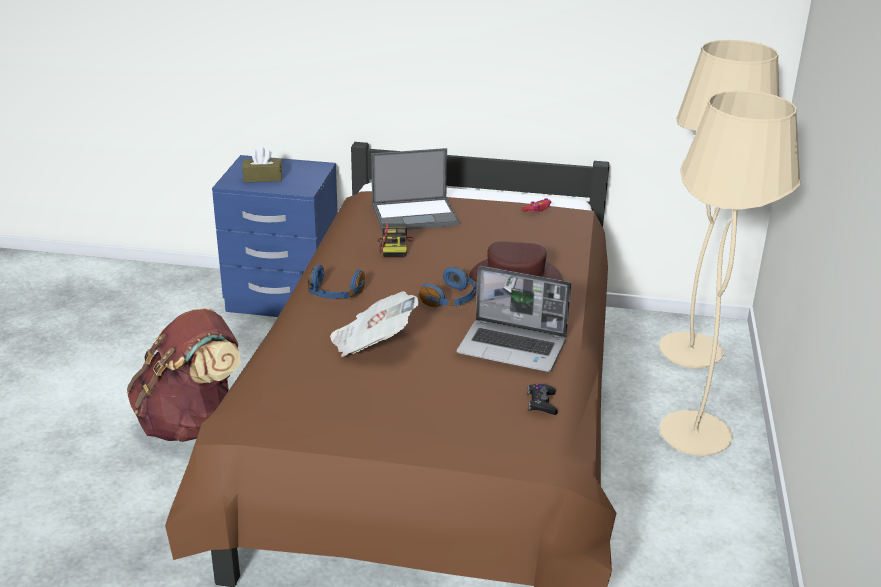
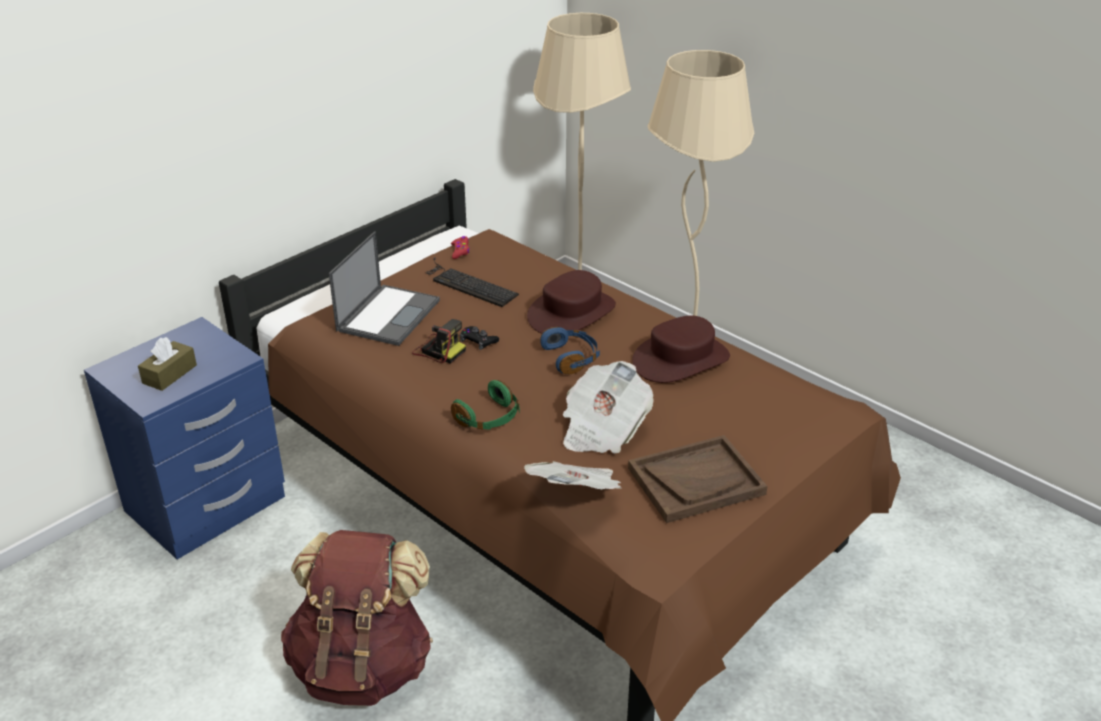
camera: 55 degrees left, 5 degrees up
(278, 359) = (576, 495): none -> newspaper
(334, 294) = (489, 418): blue headphones -> green headphones
(348, 407) = (696, 481): none -> brown tray
(496, 227) = (467, 284): none -> keyboard
(513, 347) = (680, 359): laptop -> brown hat
(541, 403) = (771, 381): black game controller -> black game controller (478, 341)

